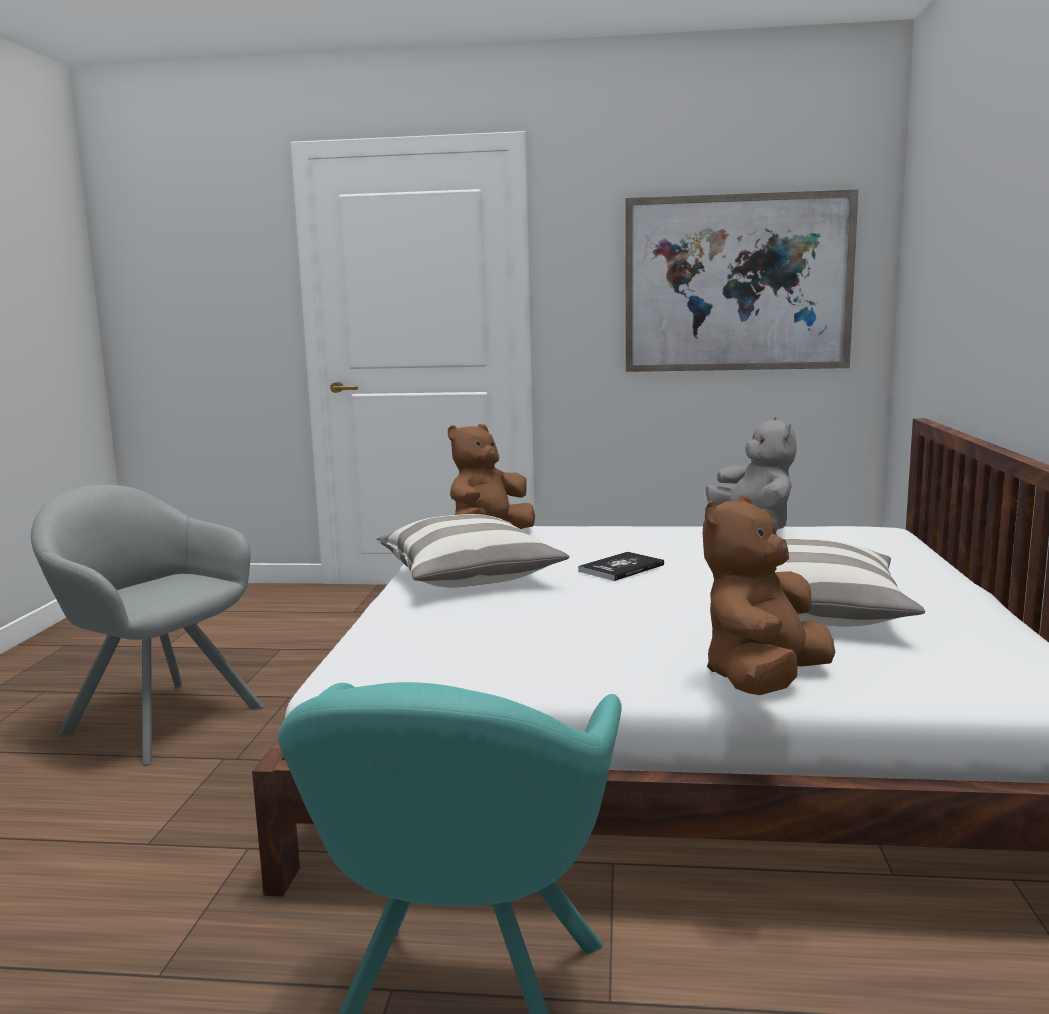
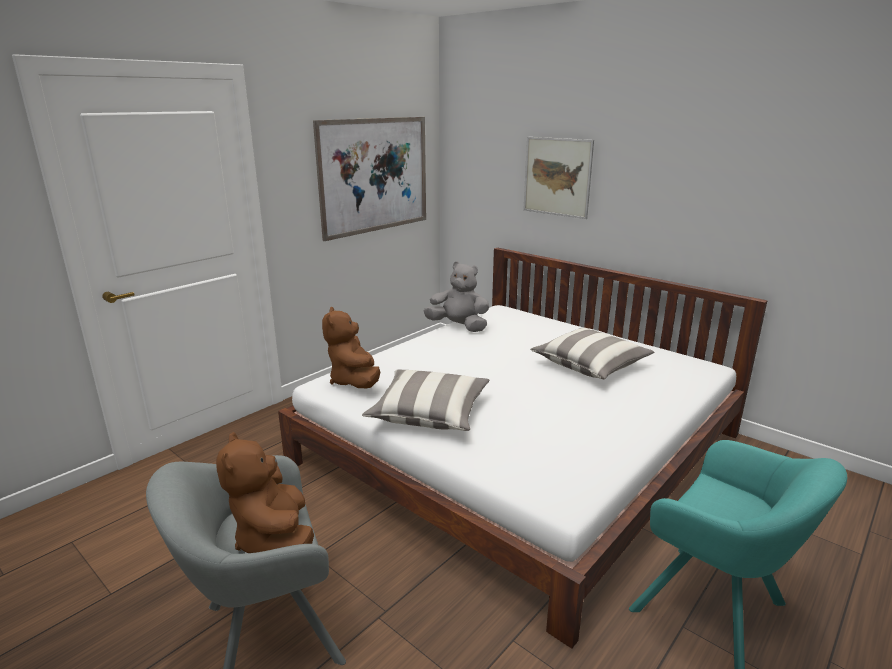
camera: 55 degrees left, 10 degrees up
(621, 568) = (480, 374): book -> none
(763, 681) = (660, 407): brown plush toy -> brown plush toy (275, 540)
(988, 265) = (557, 177): none -> picture

